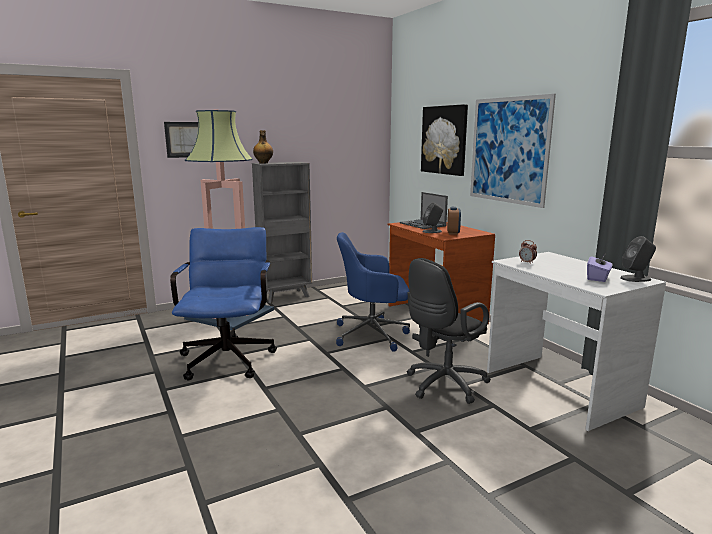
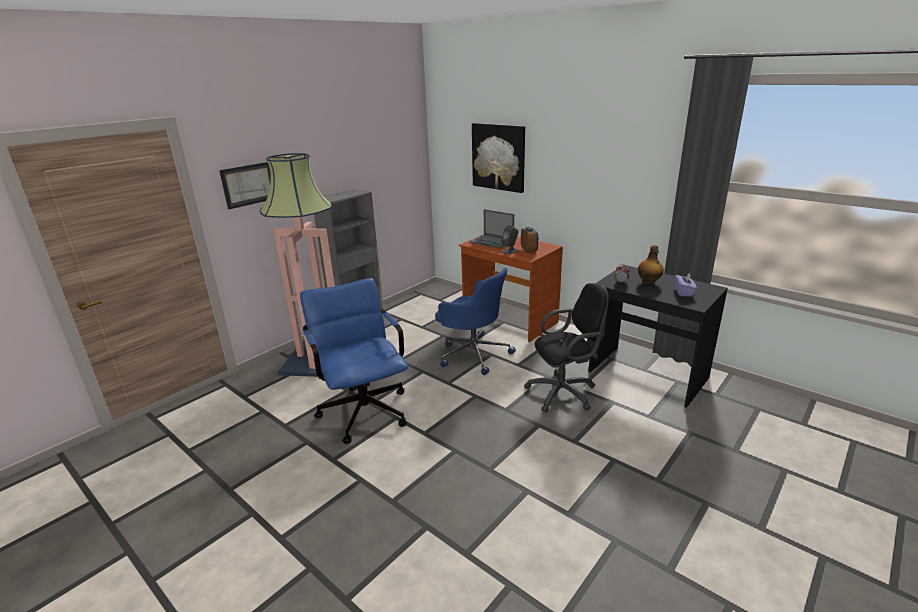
camera: 20 degrees left, 10 degrees up
(263, 163) = (326, 198): bottle -> bottle (648, 282)
(373, 334) = (473, 353): blue office chair -> blue office chair turned 120 degrees counterclockwise
(443, 385) = (565, 393): black office chair -> black office chair turned 135 degrees counterclockwise
(508, 150) = (573, 173): picture -> none
(558, 389) = (646, 375): white desk -> black desk
(636, 278) = (707, 288): grey speaker -> none

